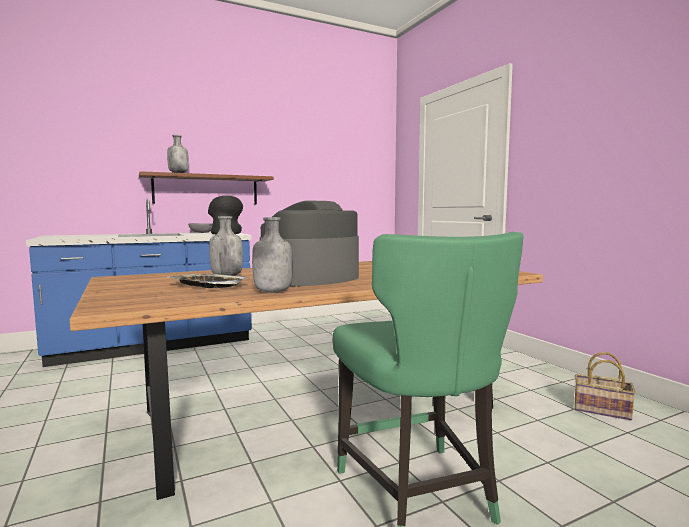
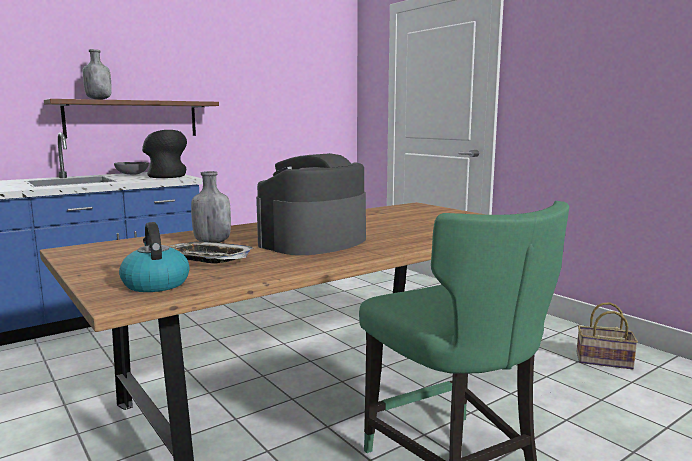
camera: 10 degrees left, 5 degrees up
(147, 299) = (155, 284): none -> kettle
(272, 292) = (289, 265): grey bottle -> none

